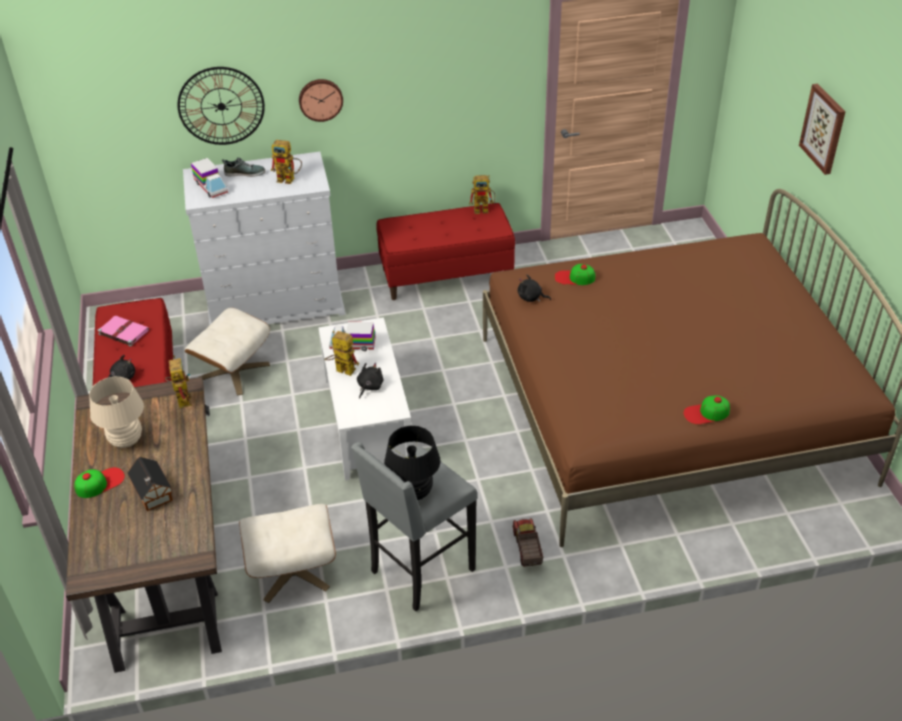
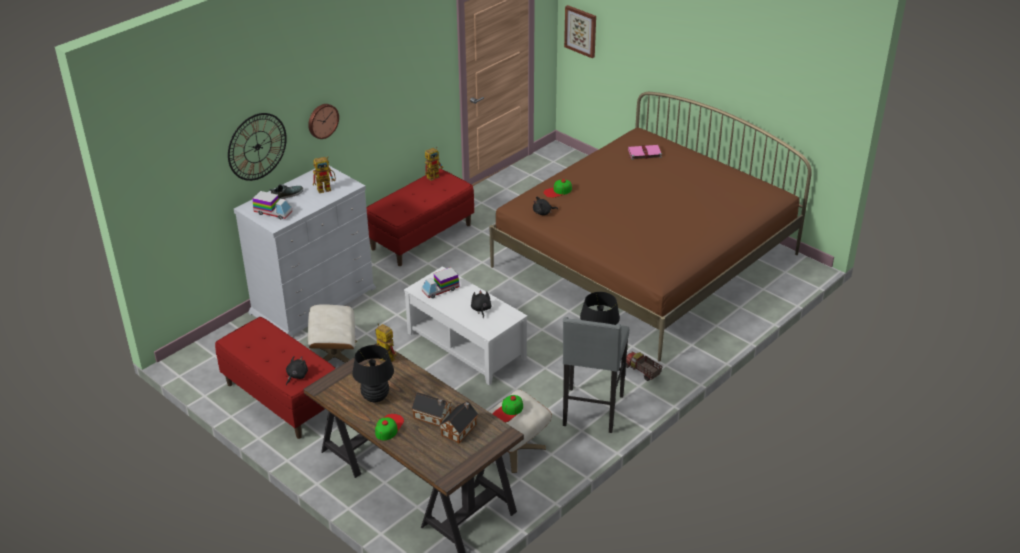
camera: 35 degrees left, 5 degrees down
(123, 332) = (258, 348): pink book -> pink book (644, 153)
(126, 440) = (375, 397): beige table lamp -> black table lamp
(161, 524) = (460, 429): none -> toy house
(341, 370) = (450, 307): toy robot -> none
(706, 413) = (710, 236): cap -> cap (508, 411)
(824, 128) = (677, 40): picture -> picture (581, 31)

